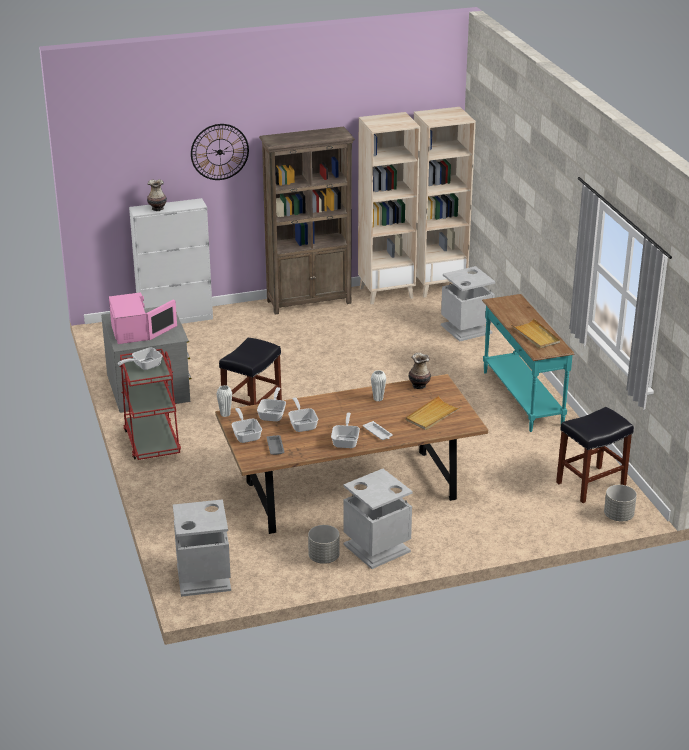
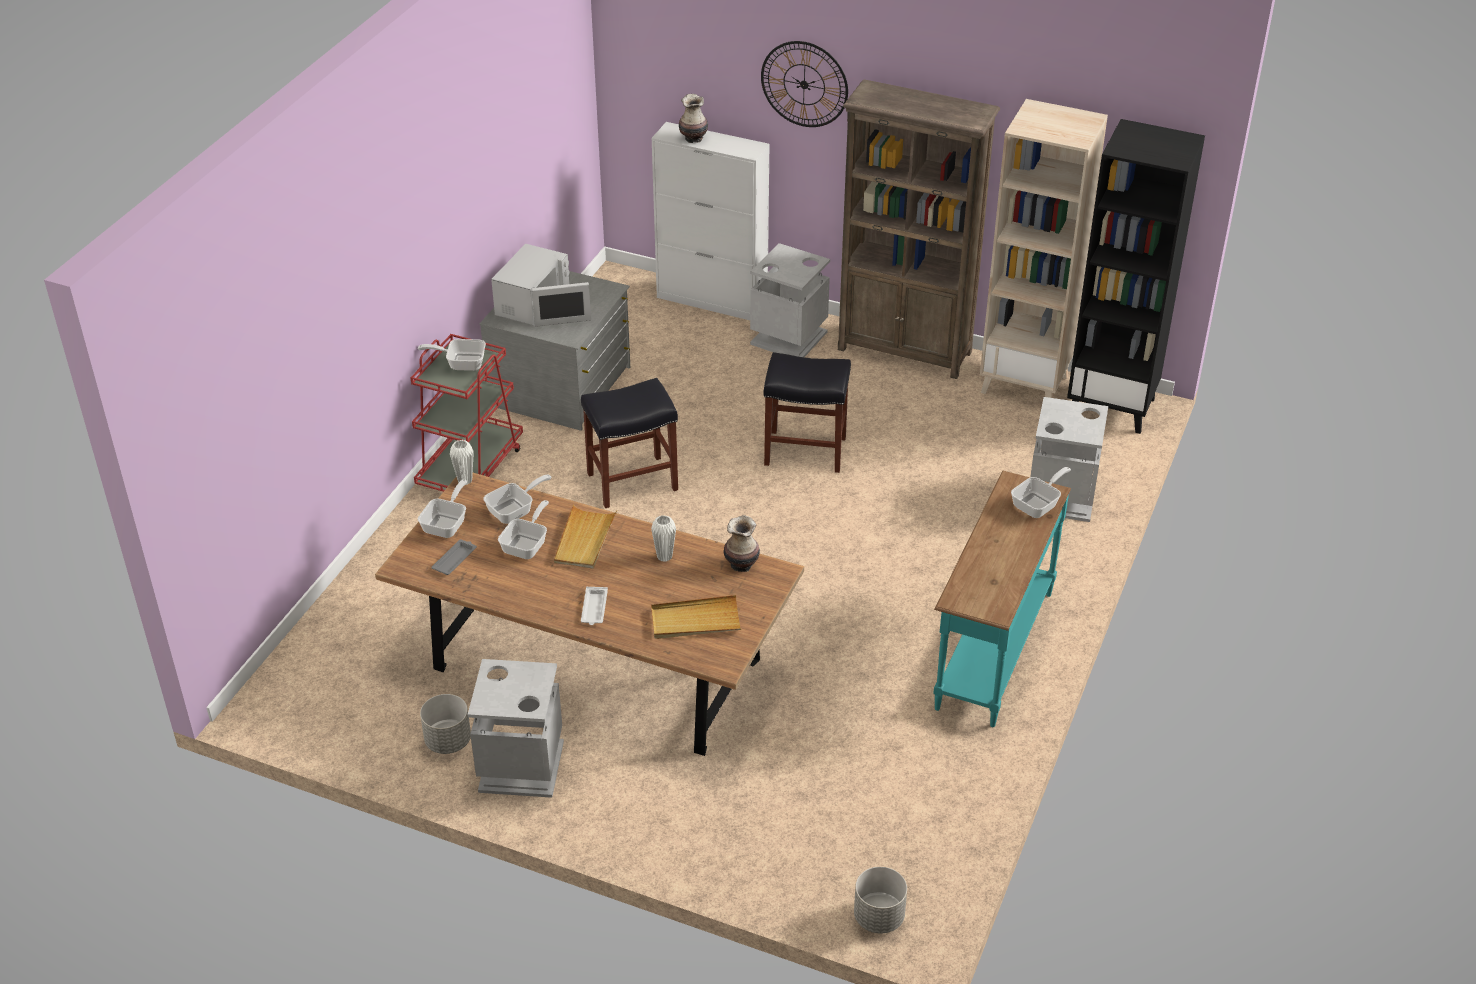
camera: 40 degrees right, 10 degrees up
(133, 331) = (534, 304): pink microwave -> white microwave
(203, 578) = (295, 686): grey trash can -> grey trash can (788, 338)
(346, 441) = (543, 598): frying pan -> frying pan (1038, 504)
(438, 286) = (1112, 407): beige bookcase -> black bookcase
(535, 336) = (992, 570): beige tray -> beige tray (584, 540)
(590, 485) = (906, 843): black stool -> black stool (804, 451)

